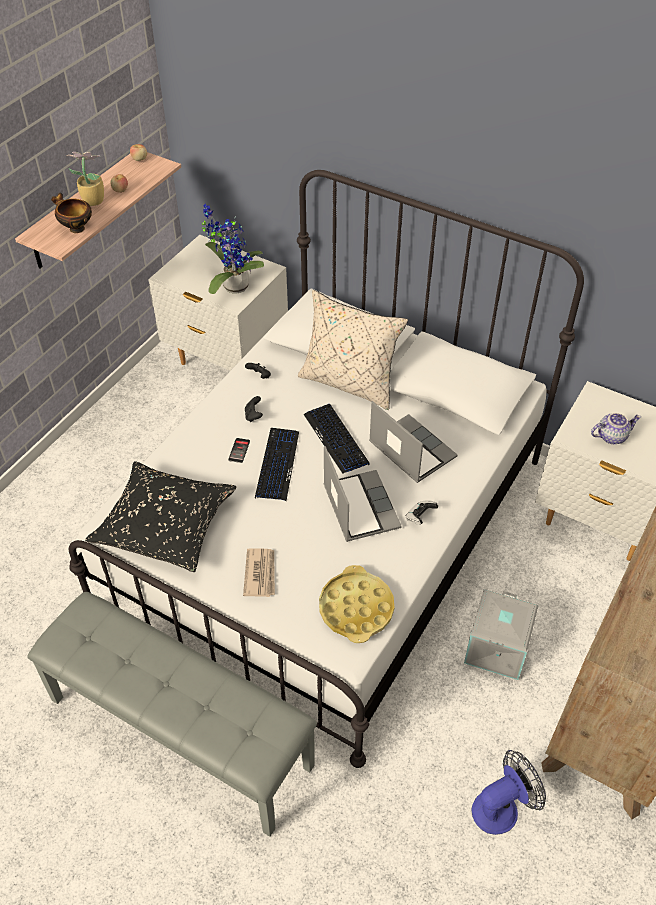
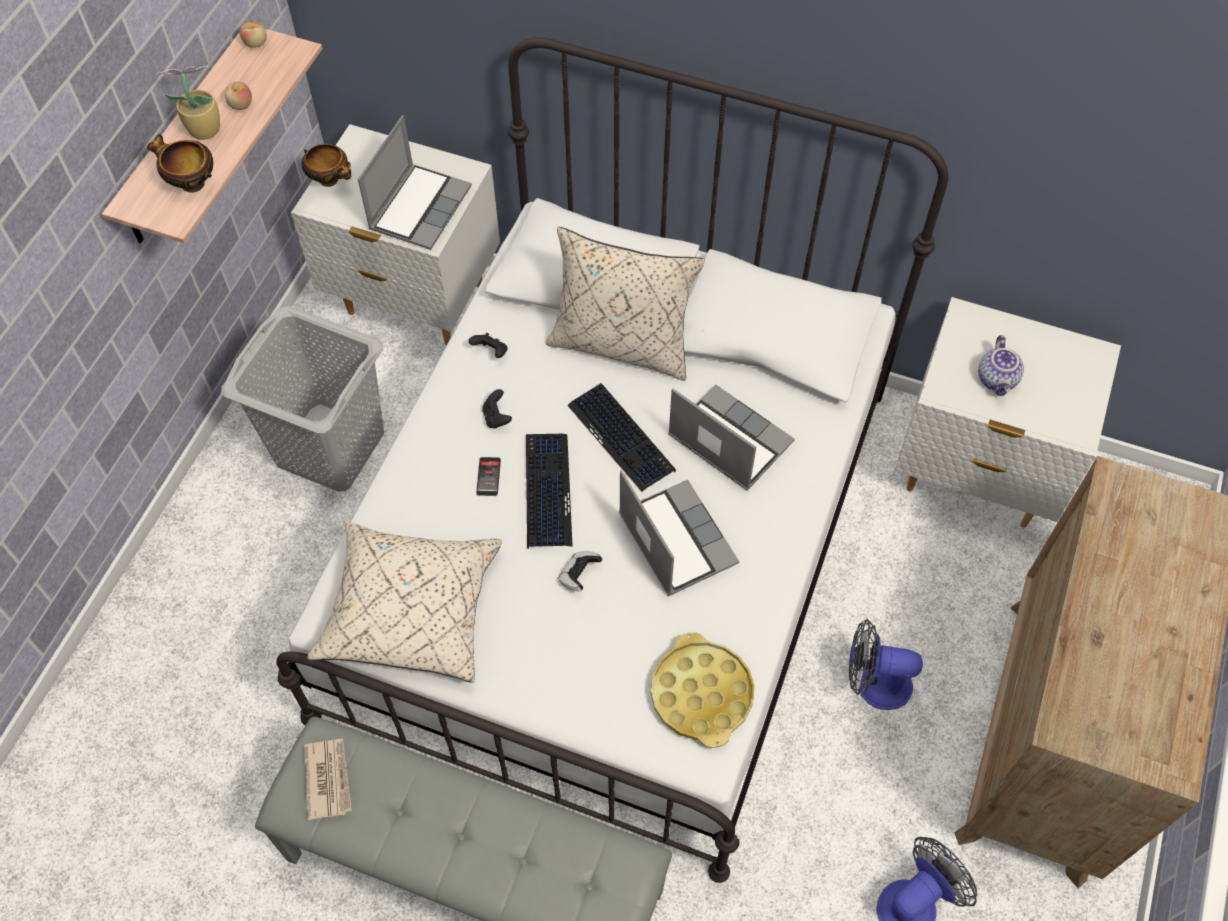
camera: 10 degrees left, 10 degrees up
(149, 441) = (330, 446): none -> grey laundry basket
(165, 525) = (411, 610): black pillow -> beige pillow
(179, 264) = (331, 180): none -> bowl
(232, 285) = (419, 207): potted plant -> laptop
(260, 573) = (561, 663): newspaper -> newspaper (328, 779)
(420, 517) = (760, 542): game controller -> game controller (579, 575)
(498, 649) = (873, 683): grey storage box -> fan
(611, 436) = (998, 380): teapot -> teapot turned 120 degrees clockwise

